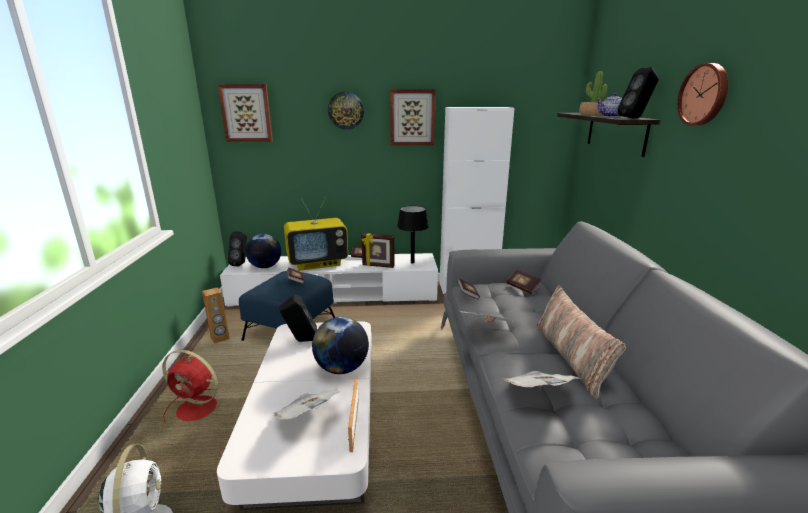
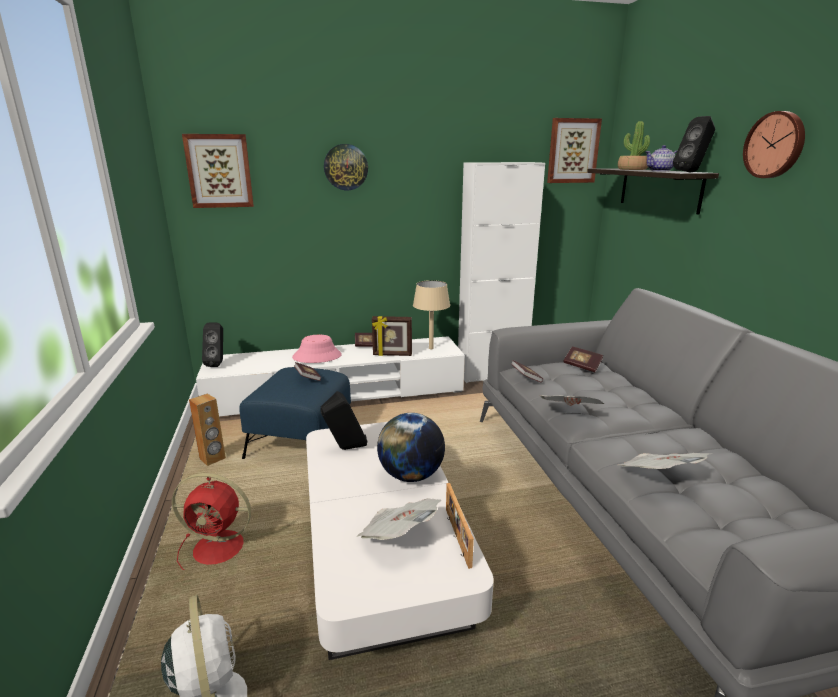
camera: 10 degrees left, 0 degrees up
(265, 267) = (251, 365): globe -> none
(318, 263) = (317, 356): television -> pink hat
(412, 117) = (424, 175): picture -> picture (572, 151)
(412, 262) = (431, 348): black table lamp -> beige table lamp
(571, 357) = (670, 435): pillow -> none

